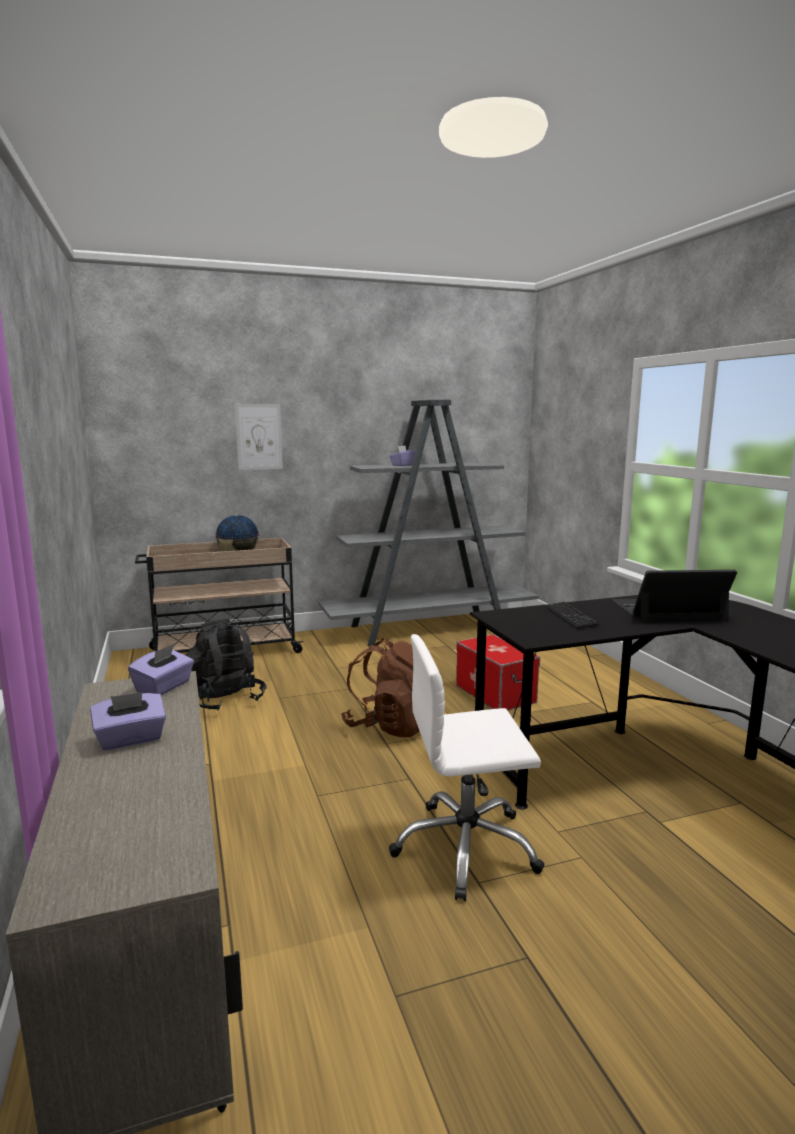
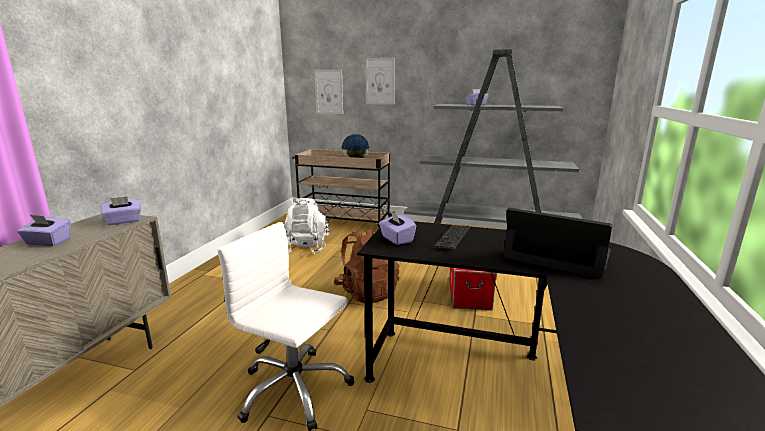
camera: 35 degrees right, 5 degrees up
(175, 454) = (329, 92): none -> picture
(225, 698) = (306, 248): black backpack -> white backpack
(528, 628) = (396, 239): none -> purple tissue box

